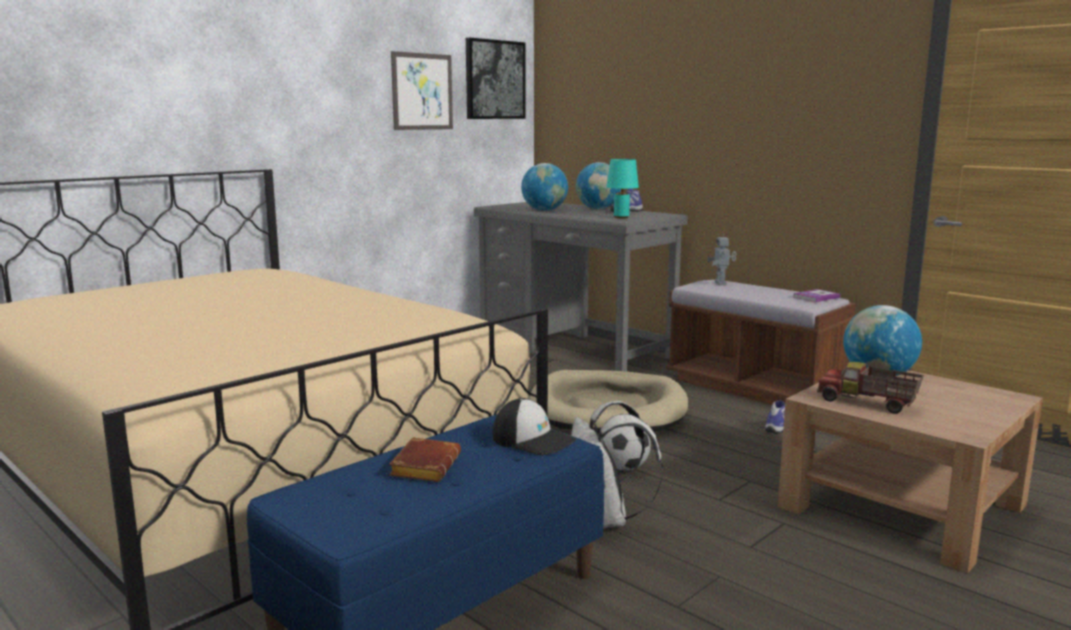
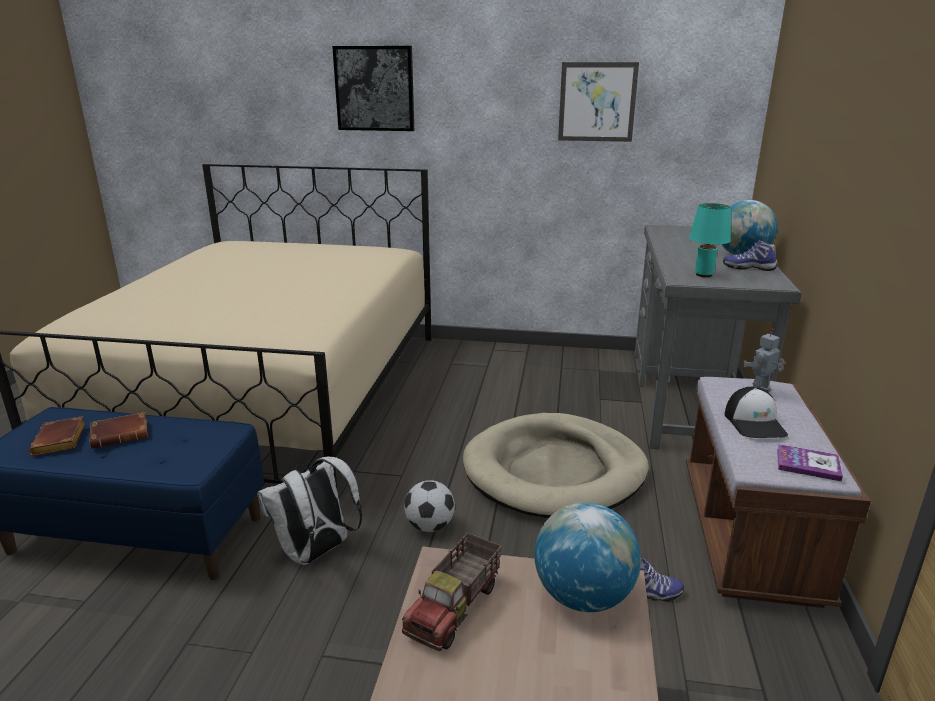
camera: 55 degrees right, 10 degrees up
(385, 497) = (61, 441): none -> brown book
(494, 80) = (702, 87): picture -> picture (375, 89)
(533, 440) = (194, 454): cap -> cap (755, 423)
(544, 210) = (679, 244): globe -> none
(867, 403) = (455, 608): toy truck -> toy truck turned 150 degrees counterclockwise

